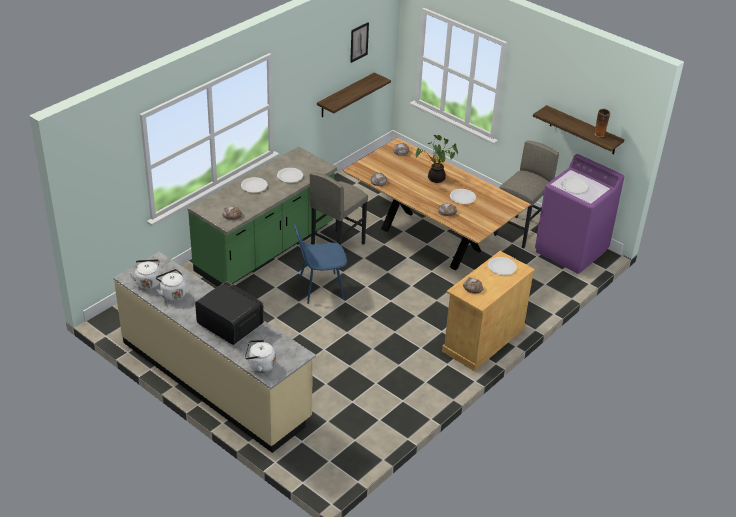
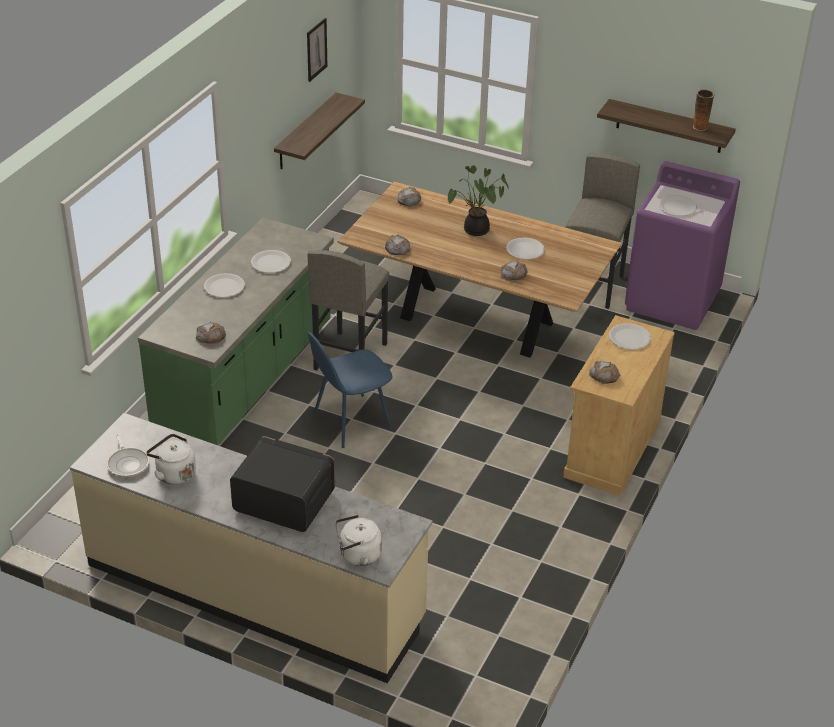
camera: 15 degrees left, 0 degrees up
(148, 282) = (128, 463): white kettle -> frying pan

